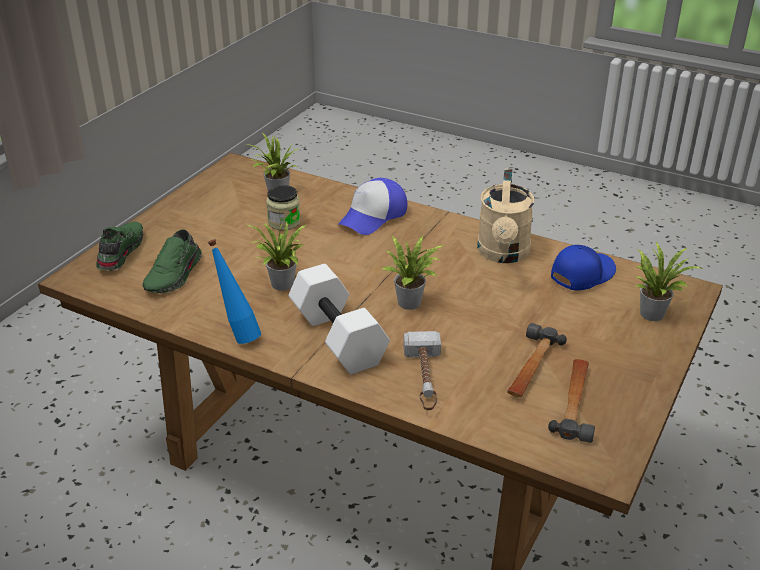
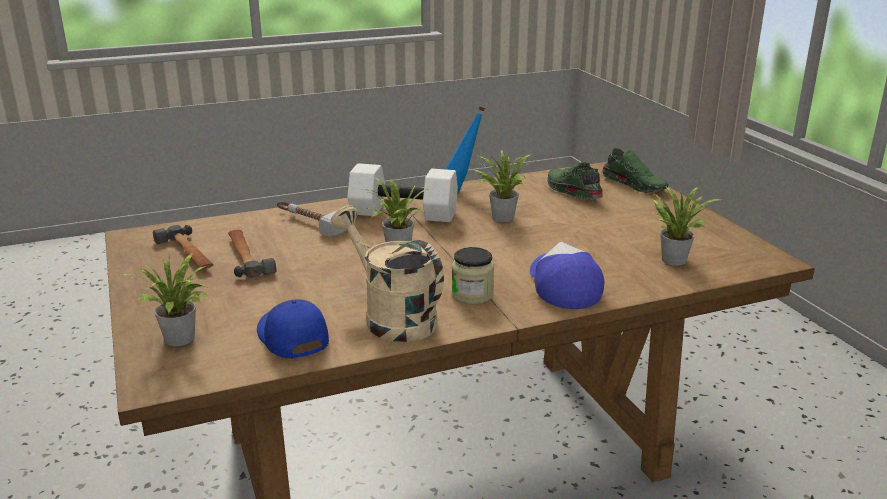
camera: 130 degrees right, 10 degrees down
(284, 222) = (607, 246): jar -> jar (472, 295)
(581, 274) = (291, 338): blue cap -> blue cap turned 150 degrees clockwise

